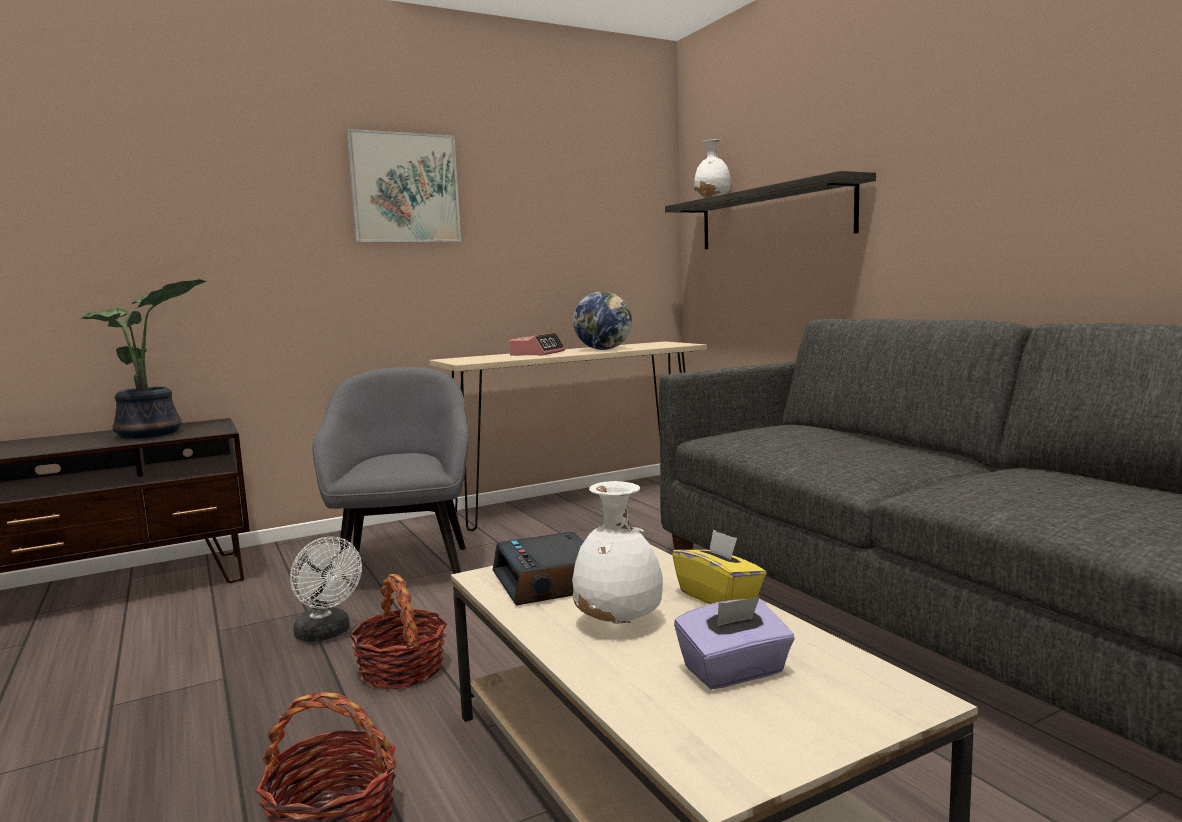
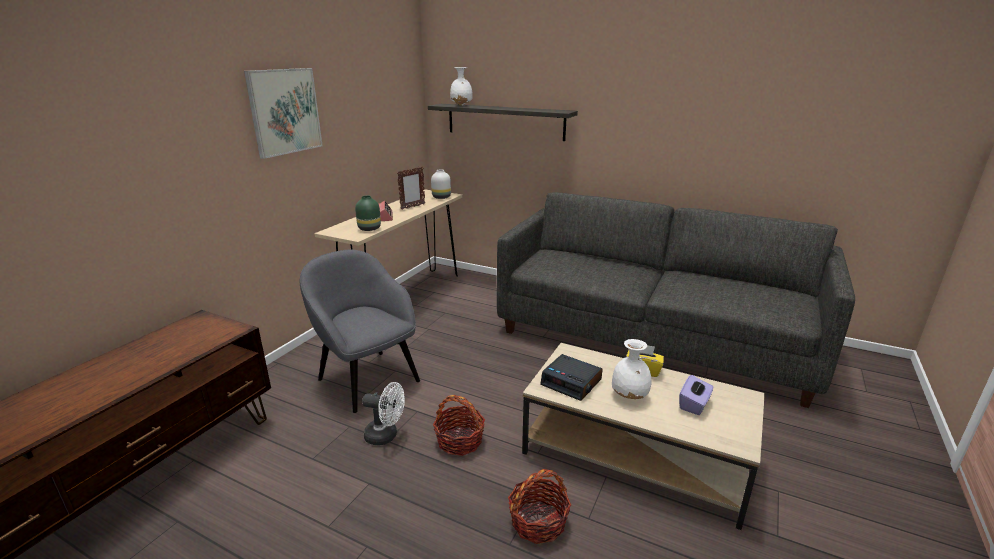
camera: 35 degrees left, 15 degrees up
(152, 434) = (182, 343): potted plant -> none
(499, 359) = (370, 229): none -> green vase
(603, 349) = (412, 207): globe -> picture frame
(667, 345) = (441, 197): none -> white vase

